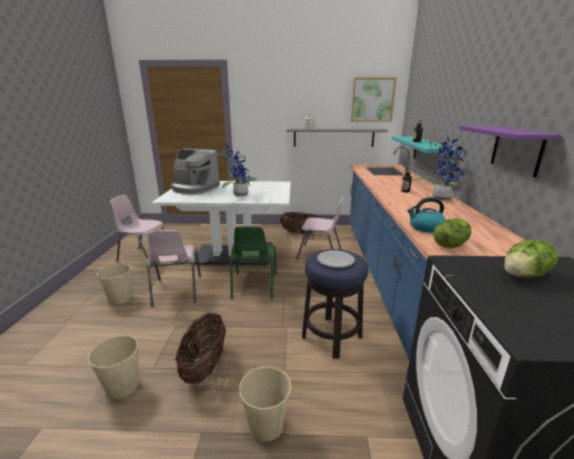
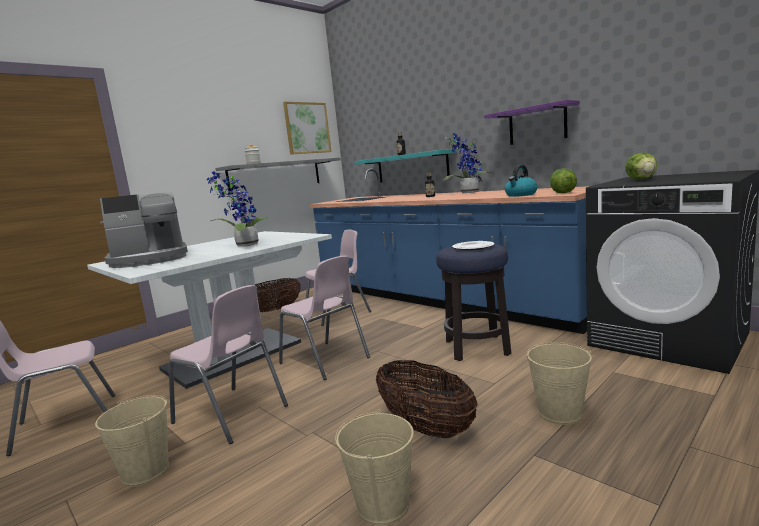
camera: 45 degrees left, 10 degrees down
(254, 286) = (325, 361): green chair -> pink chair

